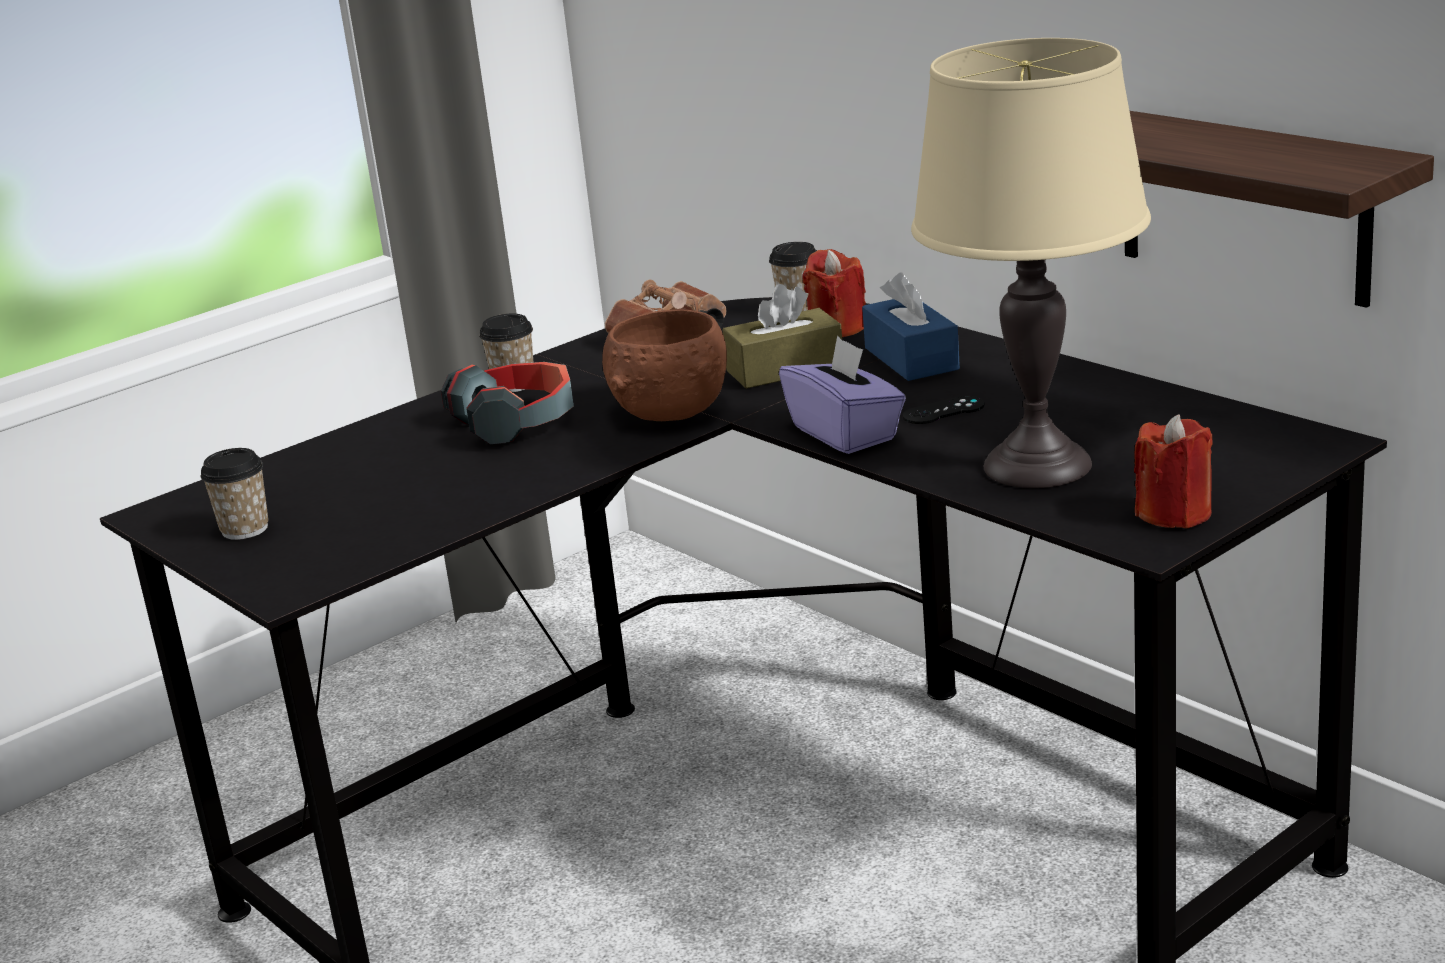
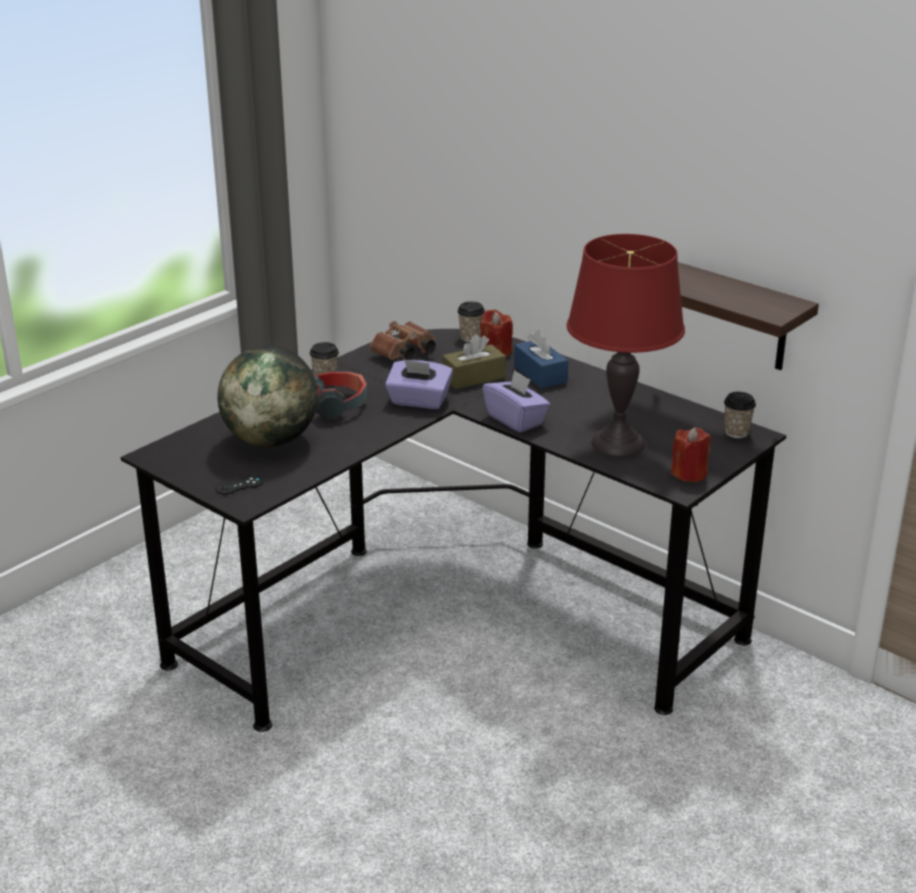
camera: 10 degrees left, 5 degrees up
(245, 529) = (207, 467): cup -> cup (736, 432)
(377, 483) = (270, 441): none -> globe
(672, 410) = (419, 401): brown bowl -> purple tissue box
(943, 411) = (564, 408): black game controller -> black game controller (239, 485)
(1037, 466) = (618, 443): beige table lamp -> red table lamp

